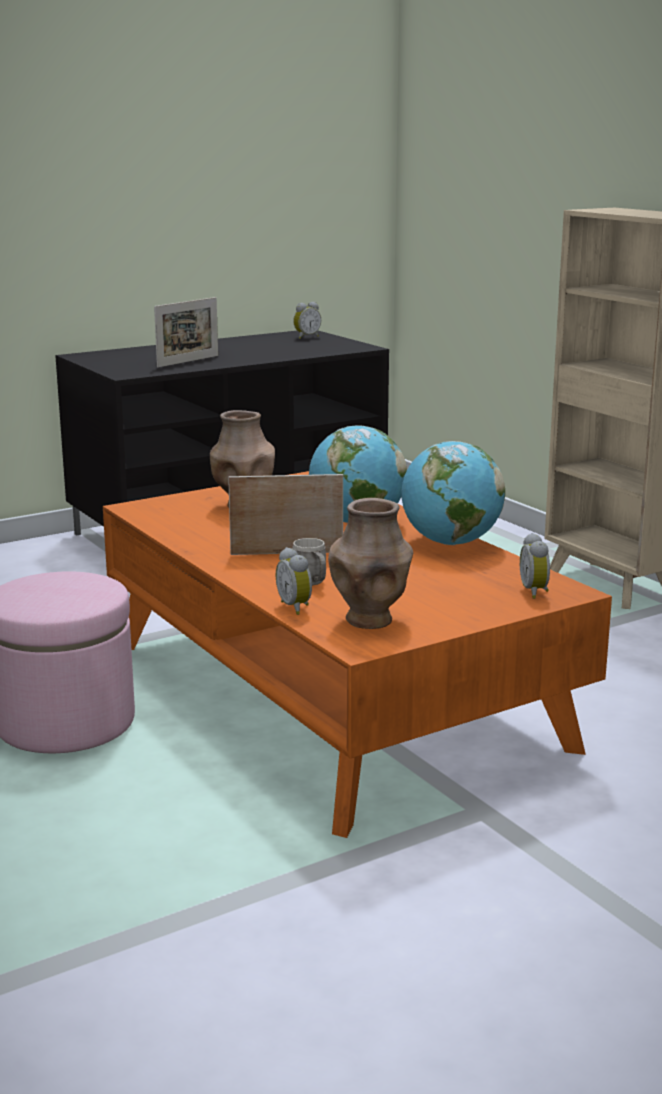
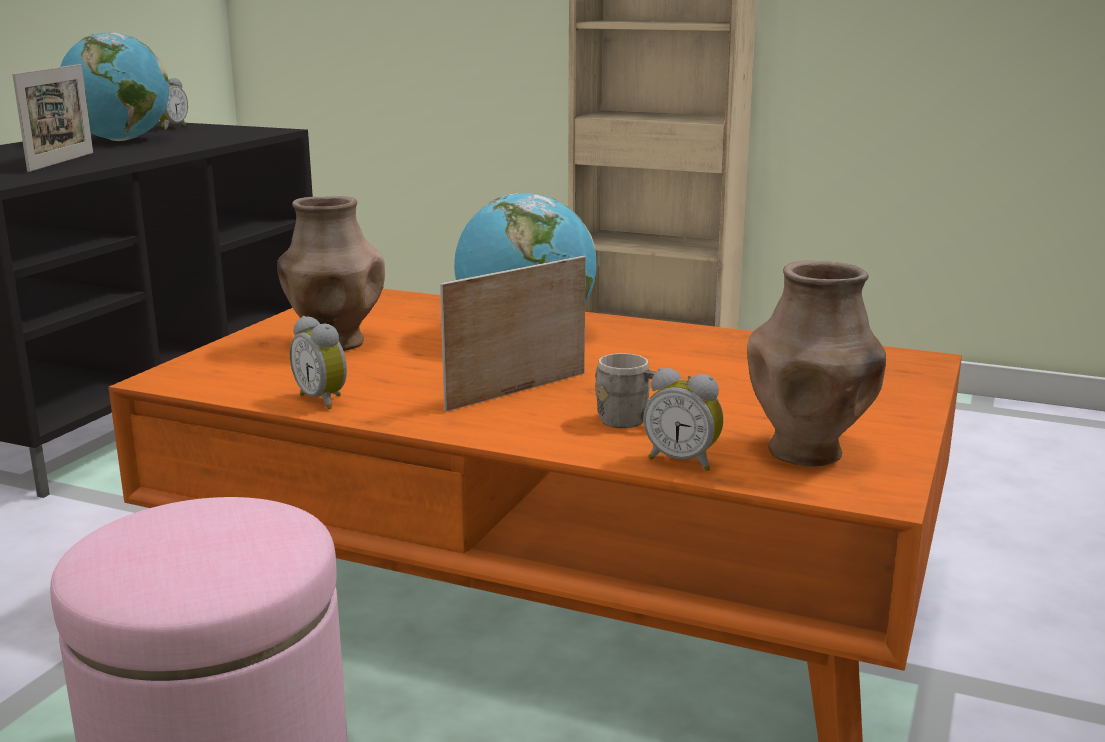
camera: 35 degrees left, 0 degrees up
(450, 543) = (681, 335): globe -> globe (120, 140)
(536, 592) = (889, 368): alarm clock -> alarm clock (324, 400)

